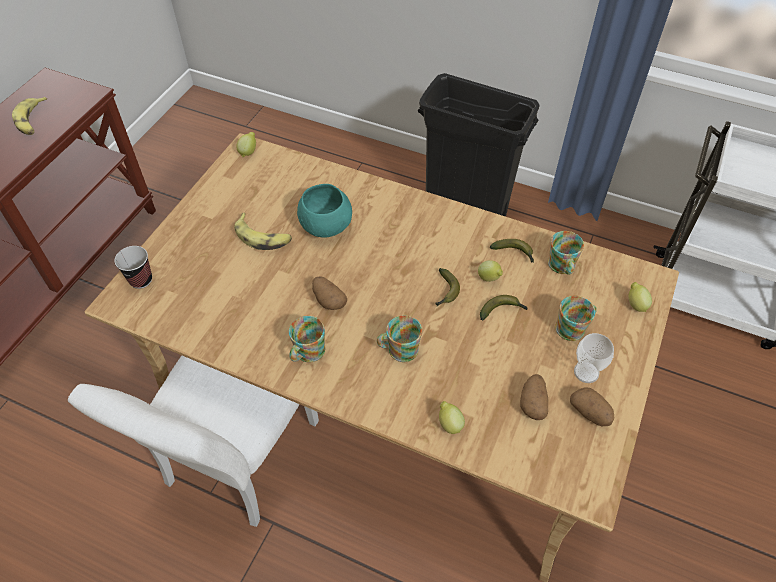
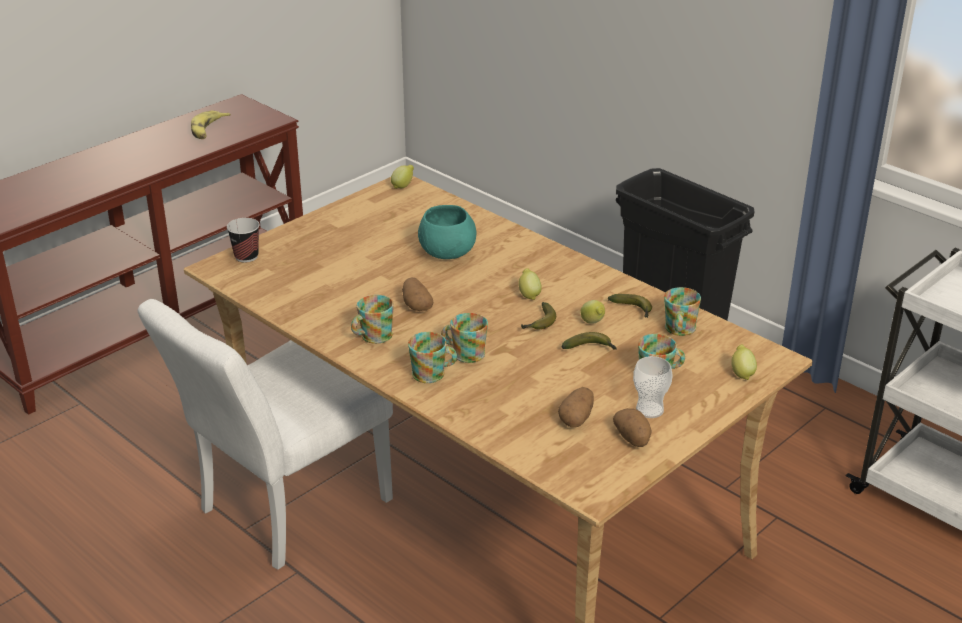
camera: 20 degrees right, 20 degrees down
(263, 237) = (380, 249): banana -> none
(383, 385) = (433, 374): none -> mug
(449, 424) = (481, 413): lemon -> lemon (529, 295)

